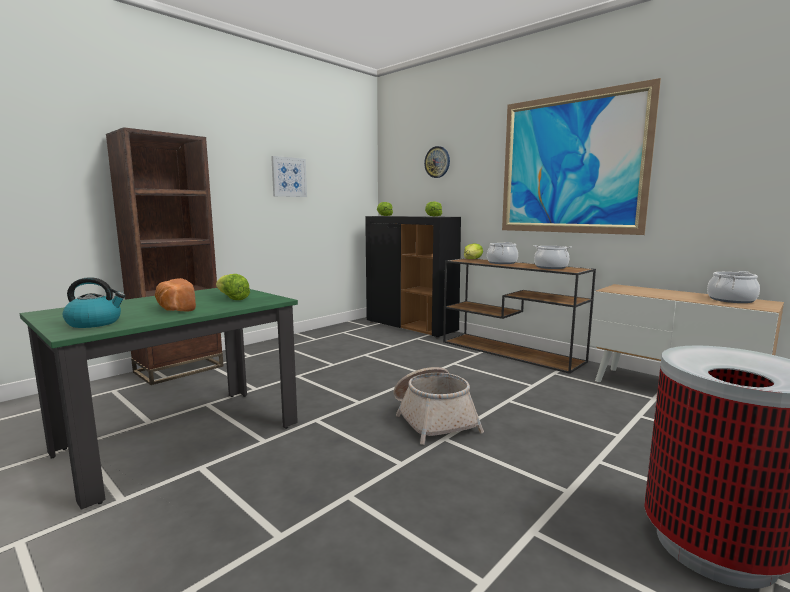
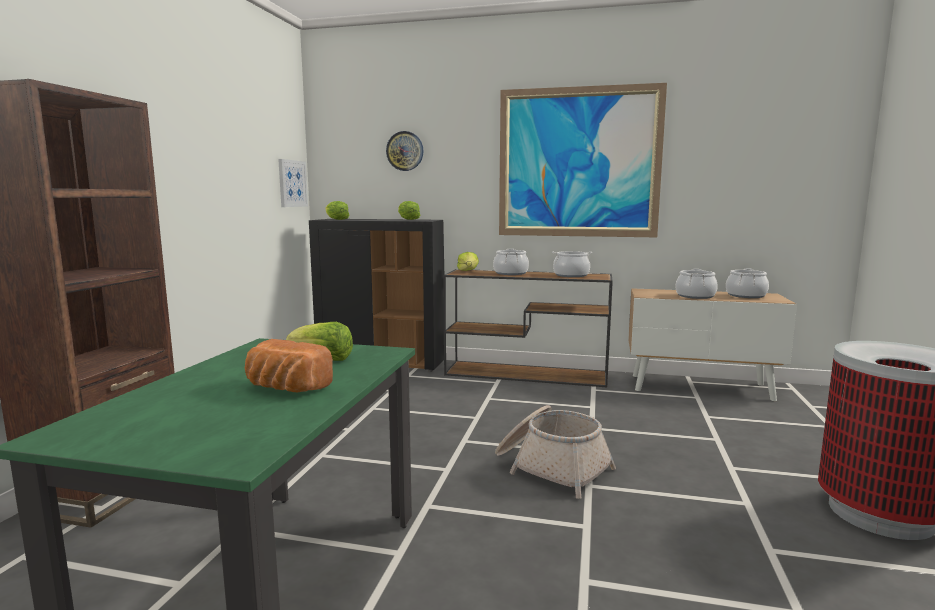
camera: 30 degrees left, 0 degrees up
(95, 323) = (225, 434): kettle -> none
(289, 177) = (215, 166): picture -> picture (292, 183)
(666, 295) = (695, 296): none -> cooking pot

